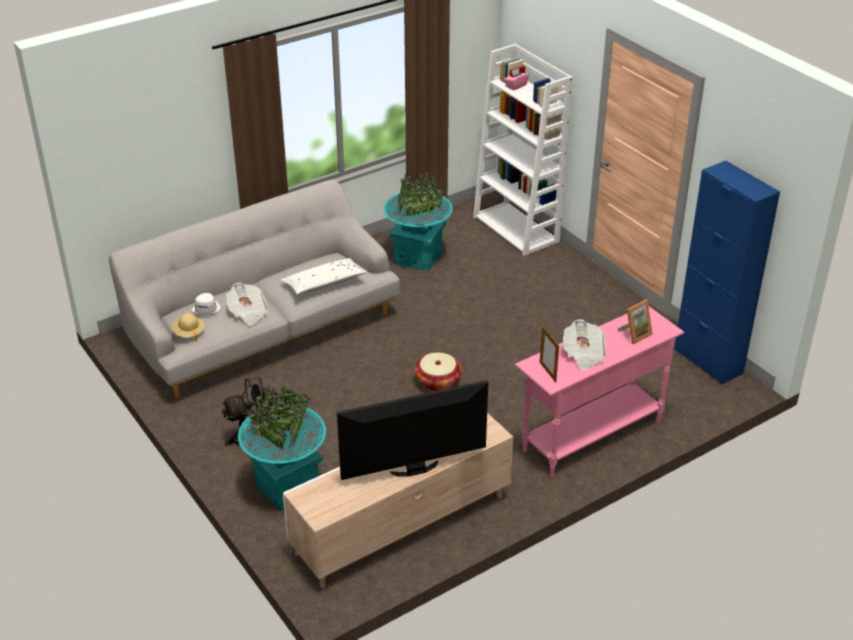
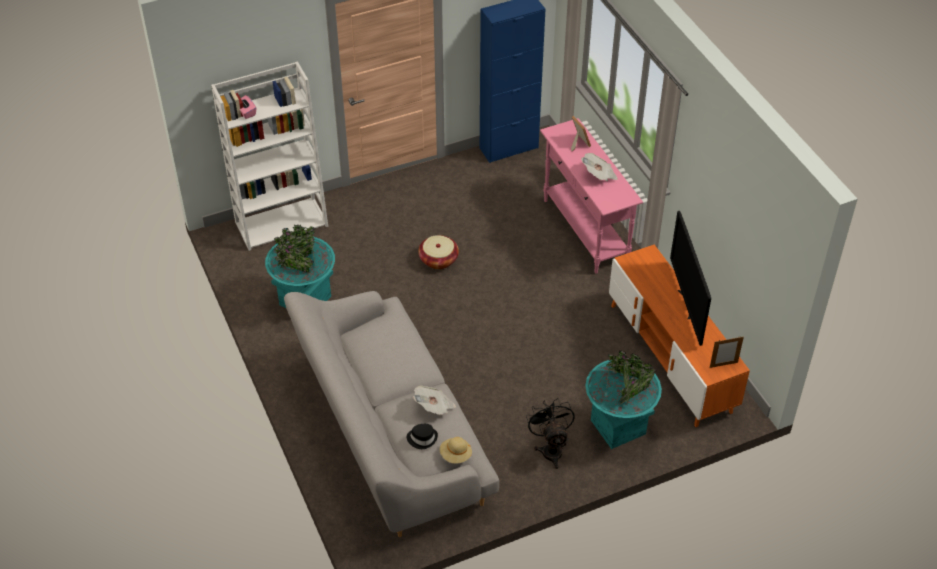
camera: 80 degrees left, 10 degrees up
(206, 309) = (422, 438): white hat -> black hat
(324, 283) = (402, 345): white pillow -> none
(401, 525) = (670, 357): beige tv stand -> orange tv stand
(437, 381) = (499, 312): basket -> basket (438, 260)
(547, 372) = (617, 198): picture frame -> picture frame (723, 365)

